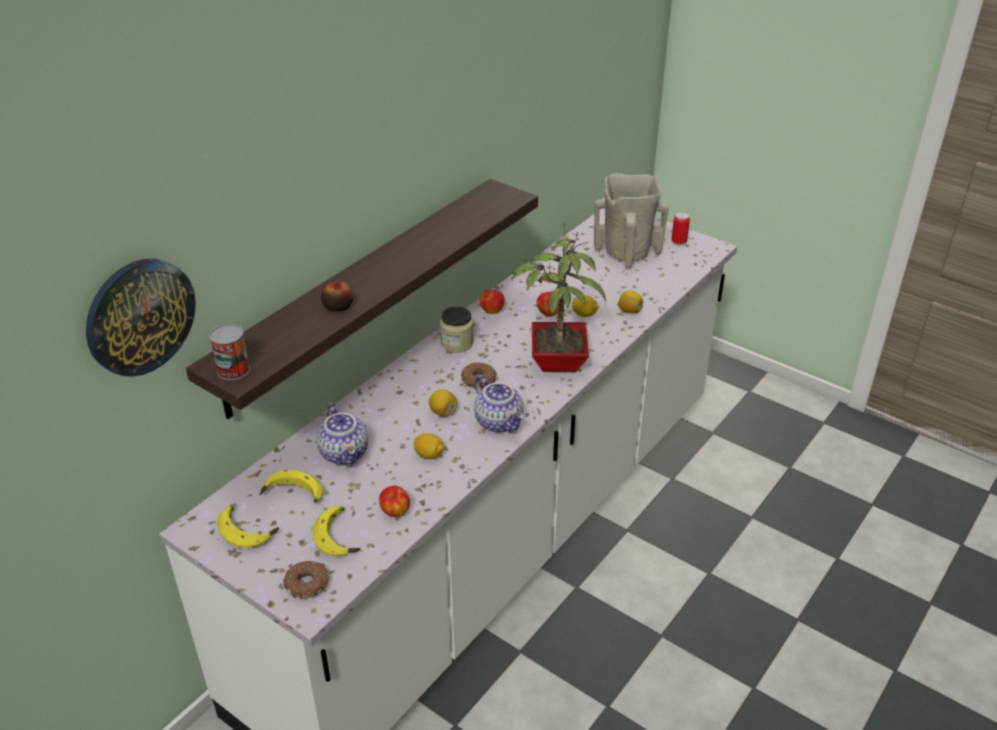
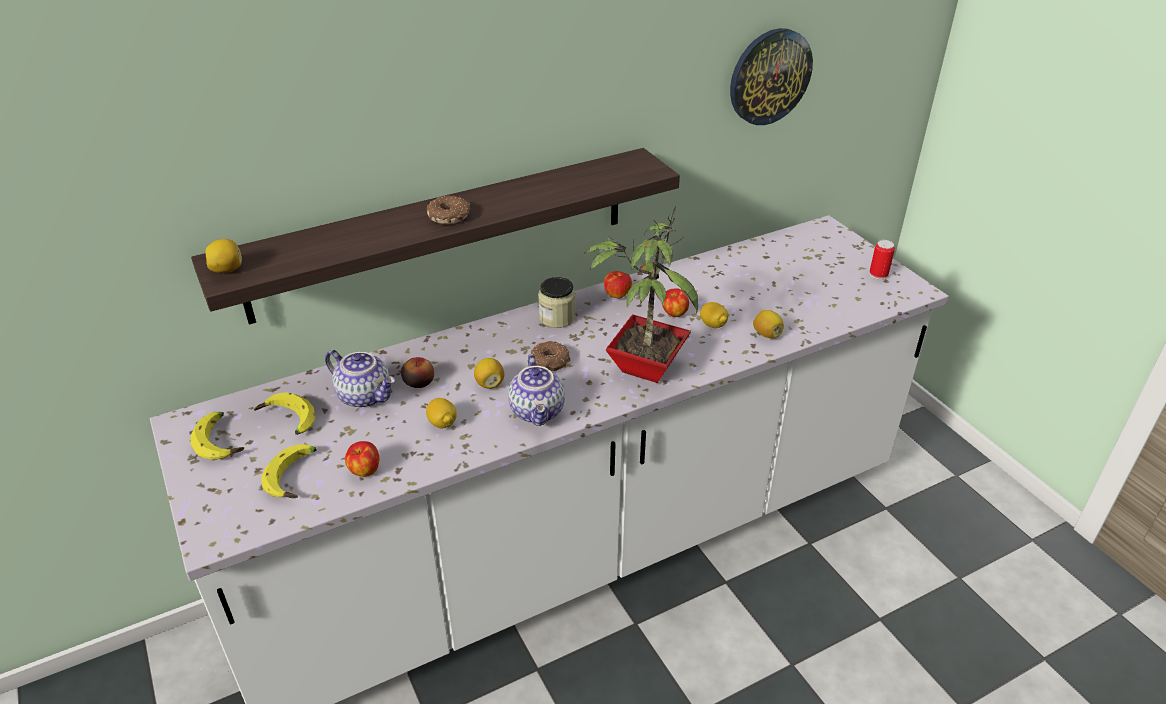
camera: 25 degrees right, 0 degrees up
(140, 316) = (126, 186): wall clock -> wall clock (769, 76)
(233, 370) = (227, 269): can -> lemon
(308, 584) = (229, 514): donut -> donut (450, 216)
(338, 306) = (377, 235): apple -> apple (419, 382)
(345, 453) = (366, 396): teapot -> teapot turned 60 degrees counterclockwise
(627, 252) = (809, 271): beige vase -> none

